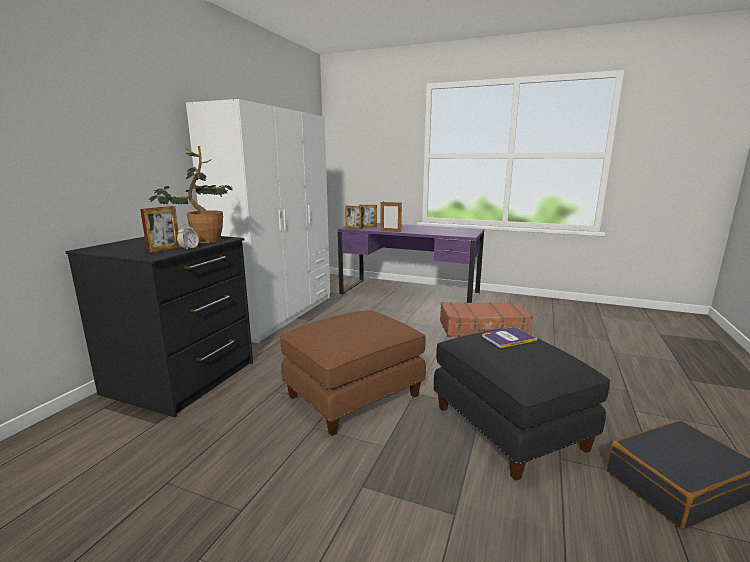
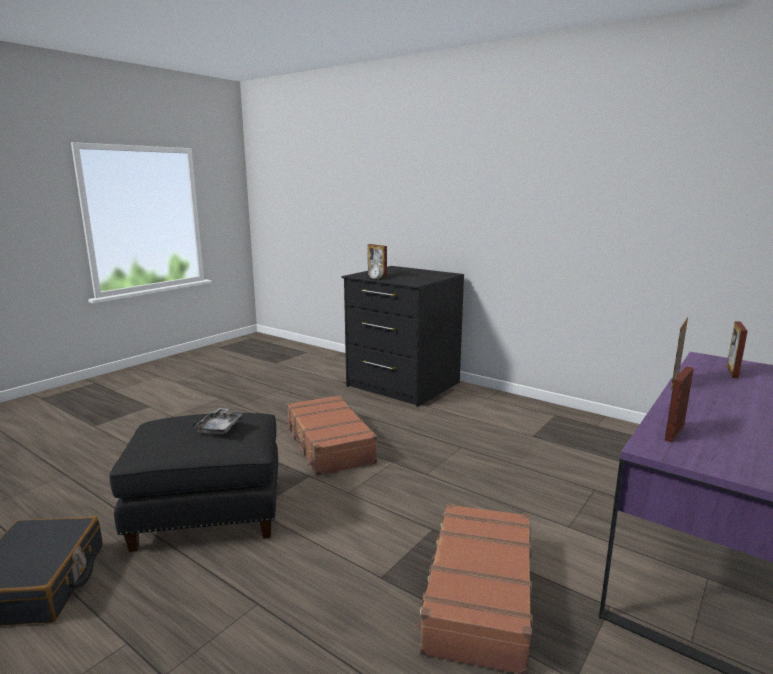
camera: 105 degrees right, 0 degrees up
(201, 241) = (407, 279): potted plant -> none
(279, 314) = (556, 419): white wardrobe -> none
(353, 395) = (328, 445): brown ottoman -> brown suitcase
(354, 228) = (698, 361): picture frame -> picture frame (674, 432)
(508, 338) = (219, 427): book -> grey tray

